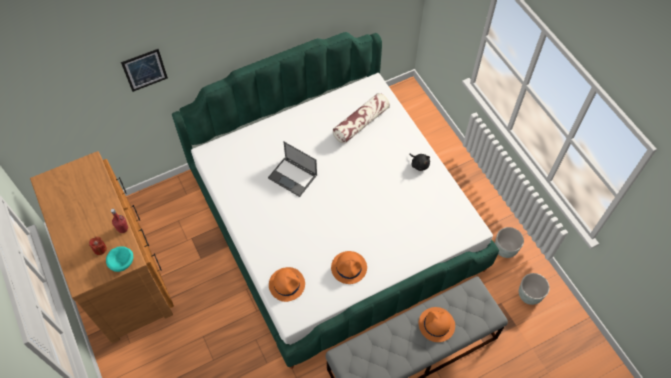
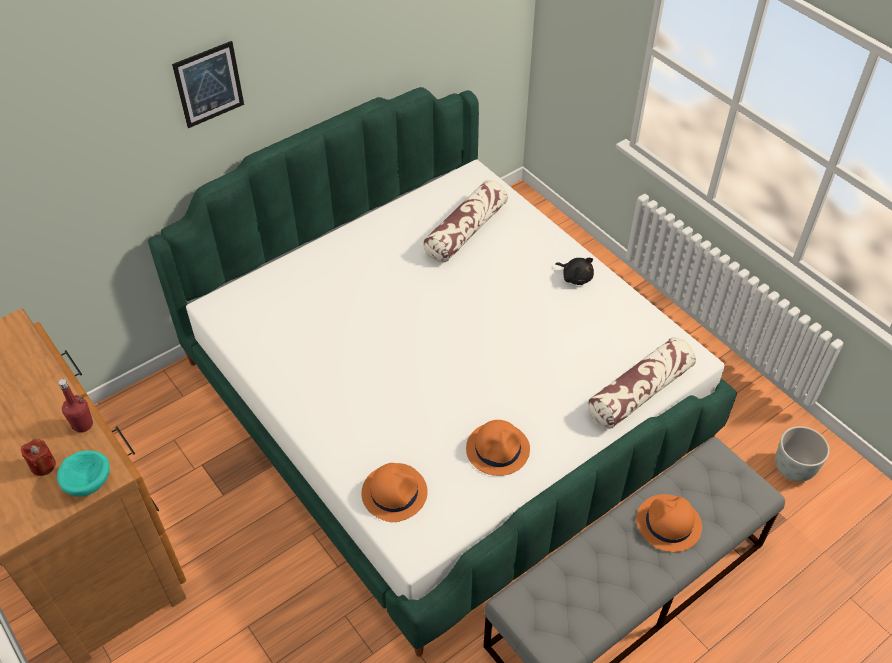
camera: 10 degrees left, 10 degrees down
(144, 70) = (96, 151): picture -> picture (209, 84)
(293, 176) = (370, 322): laptop -> none
(438, 245) = (640, 391): none -> pillow
(505, 250) = (734, 405): grey planter -> none

